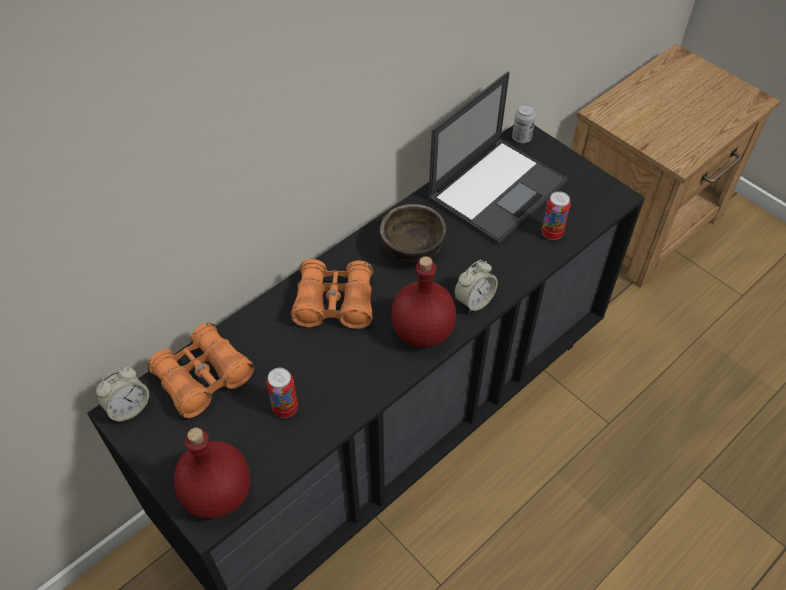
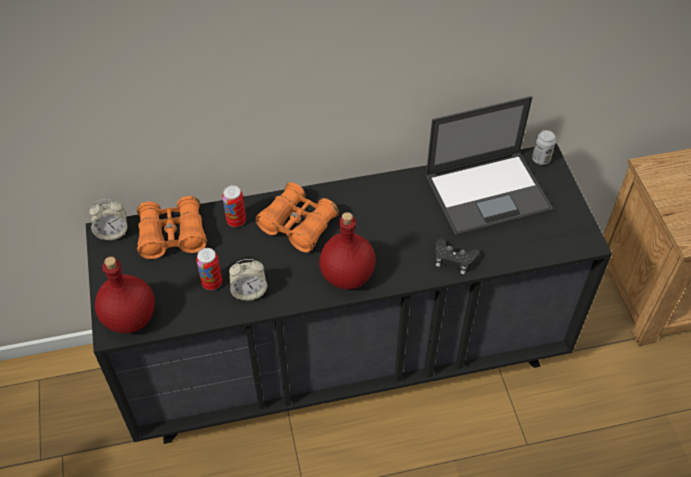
camera: 30 degrees right, 0 degrees up
(412, 250) = (384, 211): brown bowl -> none
(474, 301) = (403, 271): alarm clock -> alarm clock (249, 291)
(513, 267) = (454, 259): none -> black game controller
(552, 233) = (506, 247): can -> can (236, 221)

